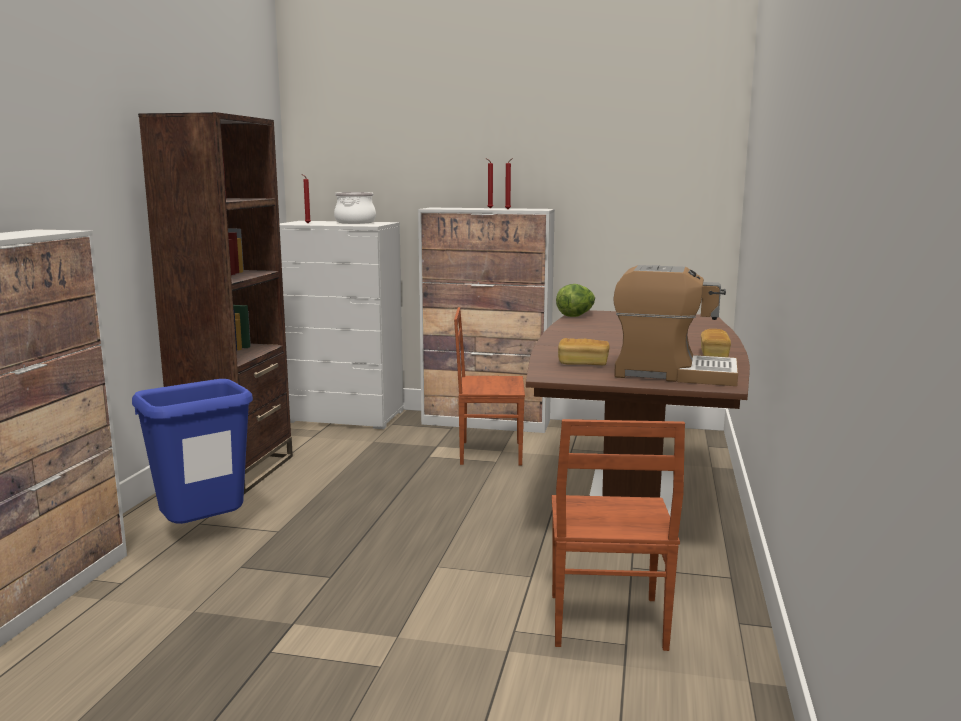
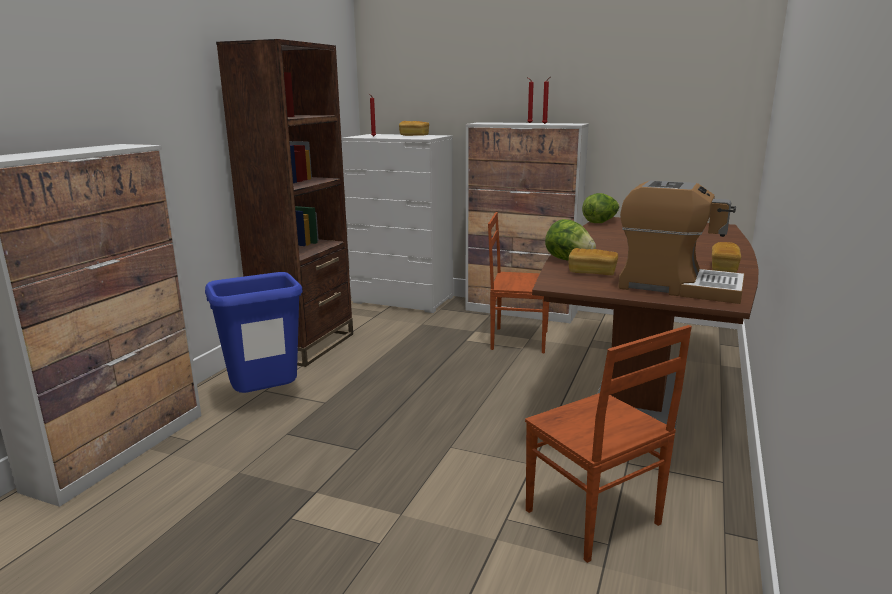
camera: 10 degrees right, 5 degrees up
(355, 222) = (414, 135): cooking pot -> bread
(554, 353) = (568, 260): none -> lettuce
(605, 623) = (592, 519): brown chair -> brown chair turned 45 degrees counterclockwise

